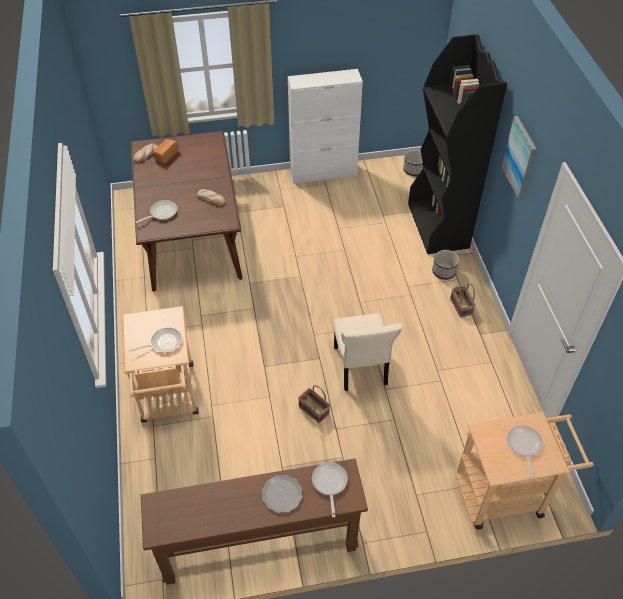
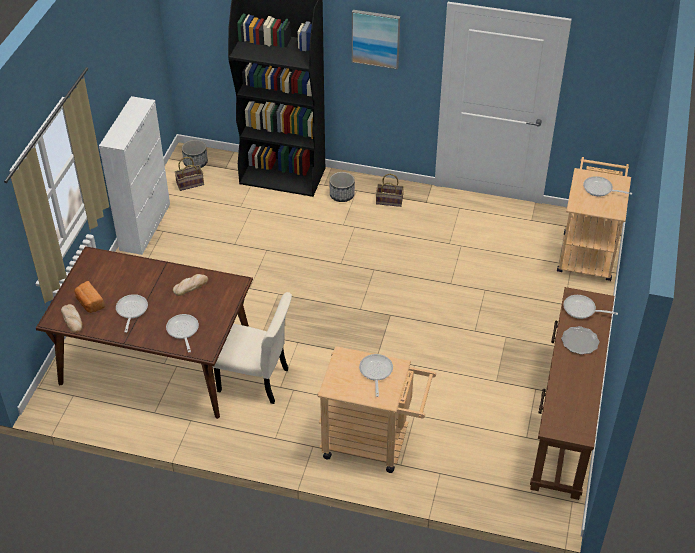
camera: 65 degrees left, 5 degrees down
(168, 179) = (131, 311): none -> frying pan
(315, 410) = (447, 338): basket -> basket (190, 183)
(360, 368) = (418, 291): beige chair -> beige chair (256, 381)

